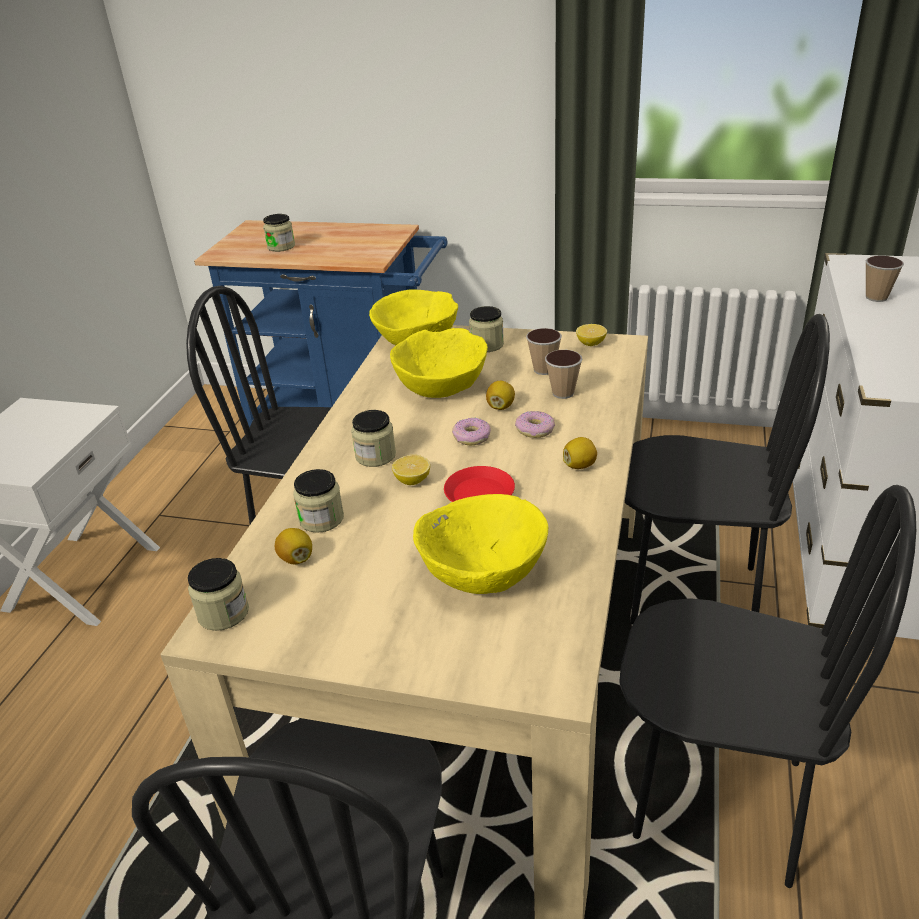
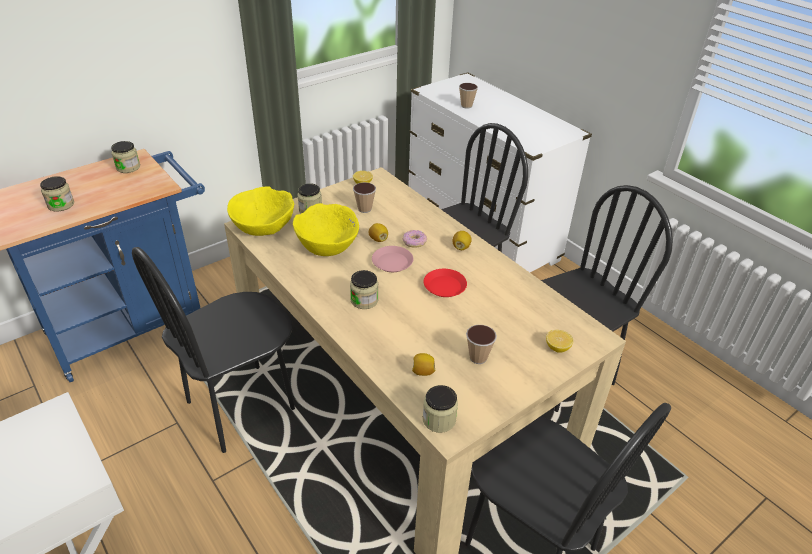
camera: 55 degrees left, 5 degrees up
(321, 519) = (398, 347): jar -> jar (128, 167)
(412, 480) = (404, 300): lemon -> lemon (557, 347)
(471, 437) = (392, 262): donut -> pink plate
(482, 570) = (504, 317): yellow bowl -> none
(563, 393) = (394, 216): cup -> cup (478, 357)

